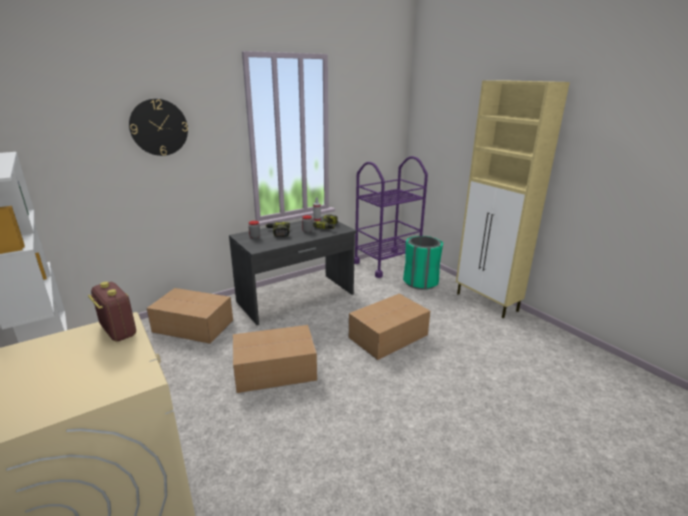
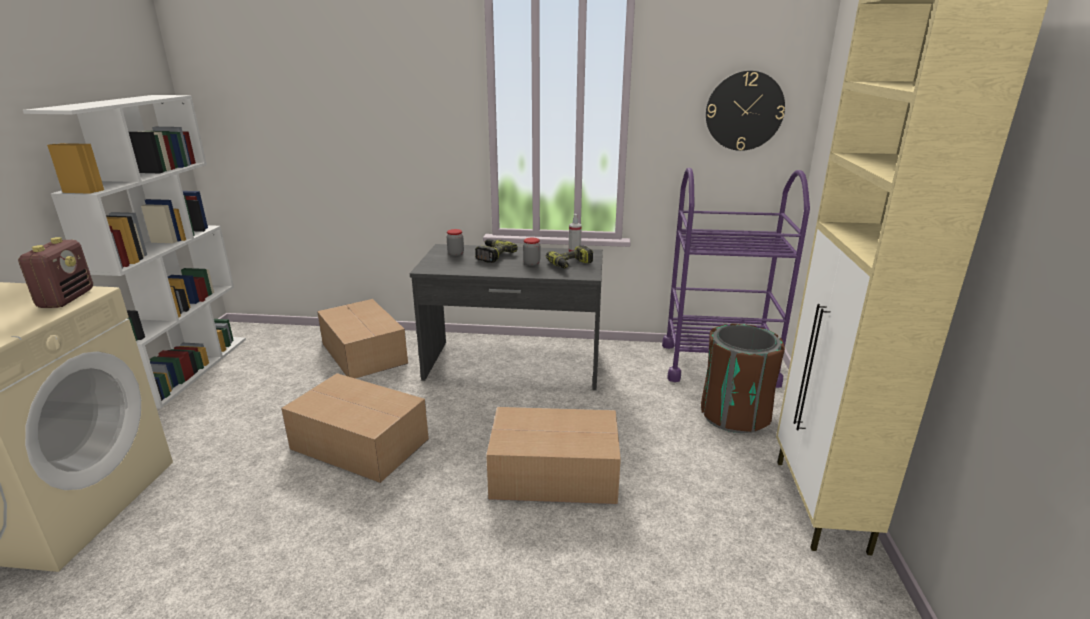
camera: 40 degrees right, 0 degrees up
(159, 127) = (363, 81): wall clock -> wall clock (744, 111)
(420, 282) = (735, 415): green trash can -> brown trash can

